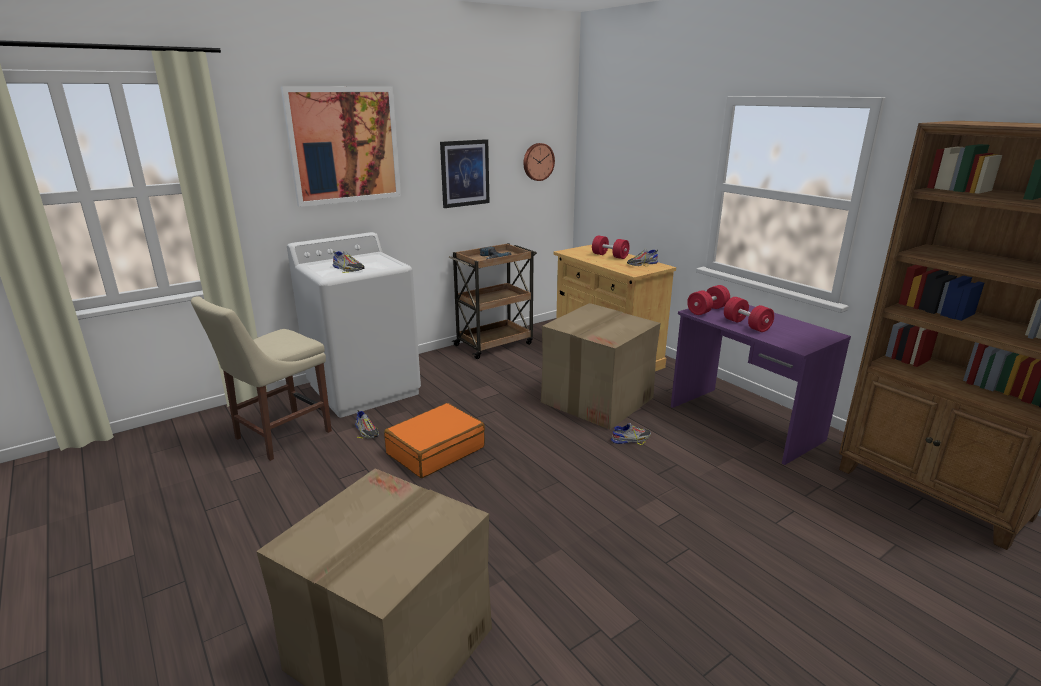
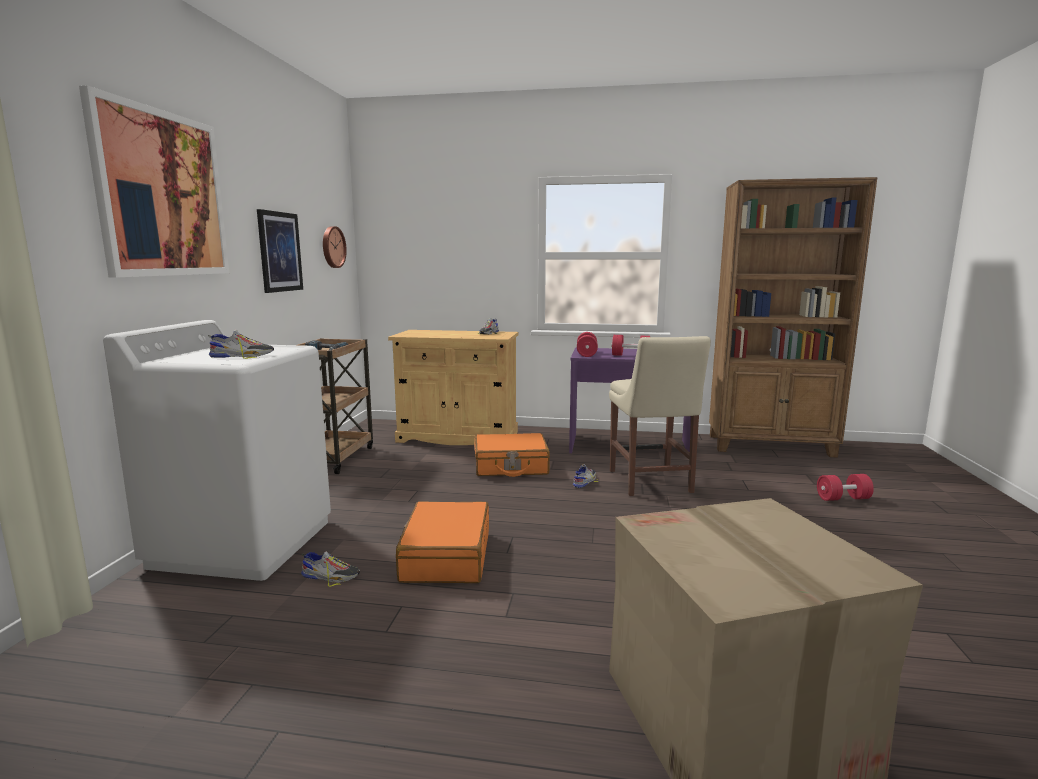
camera: 45 degrees left, 10 degrees down
(279, 436) = (203, 638): beige chair -> beige chair (651, 483)
(597, 399) = (510, 466): cardboard box -> orange suitcase
(610, 256) = (448, 333): red dumbbell -> red dumbbell (843, 498)

